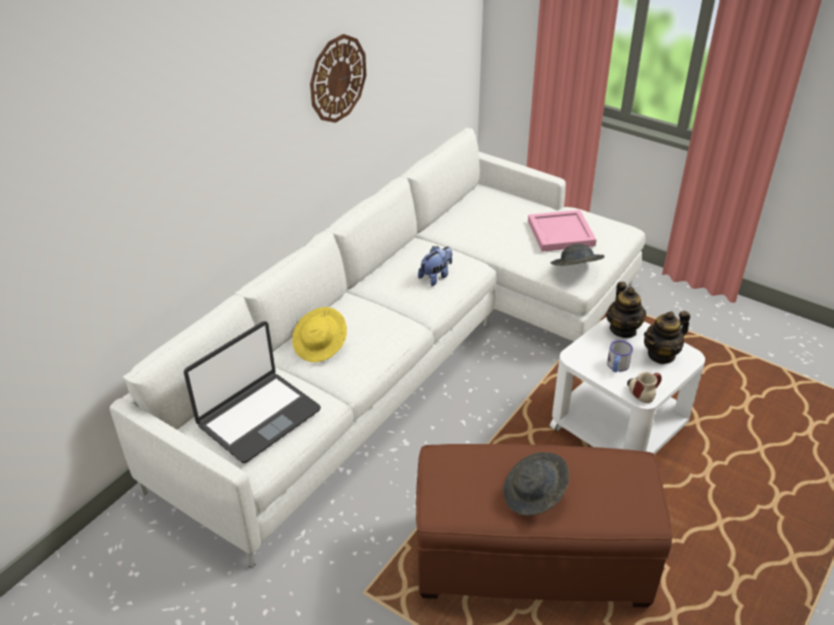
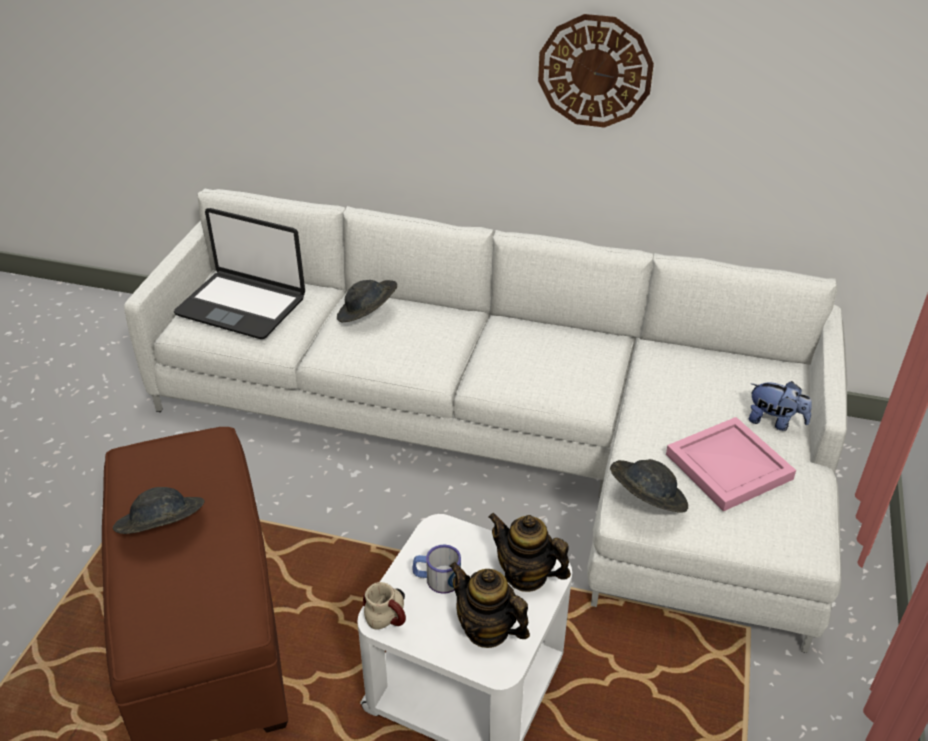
camera: 70 degrees right, 0 degrees up
(320, 345) = (367, 315): yellow hat -> grey hat
(436, 276) = (541, 368): plush toy -> plush toy (774, 421)
(623, 329) = (526, 575): teapot -> teapot turned 60 degrees clockwise

